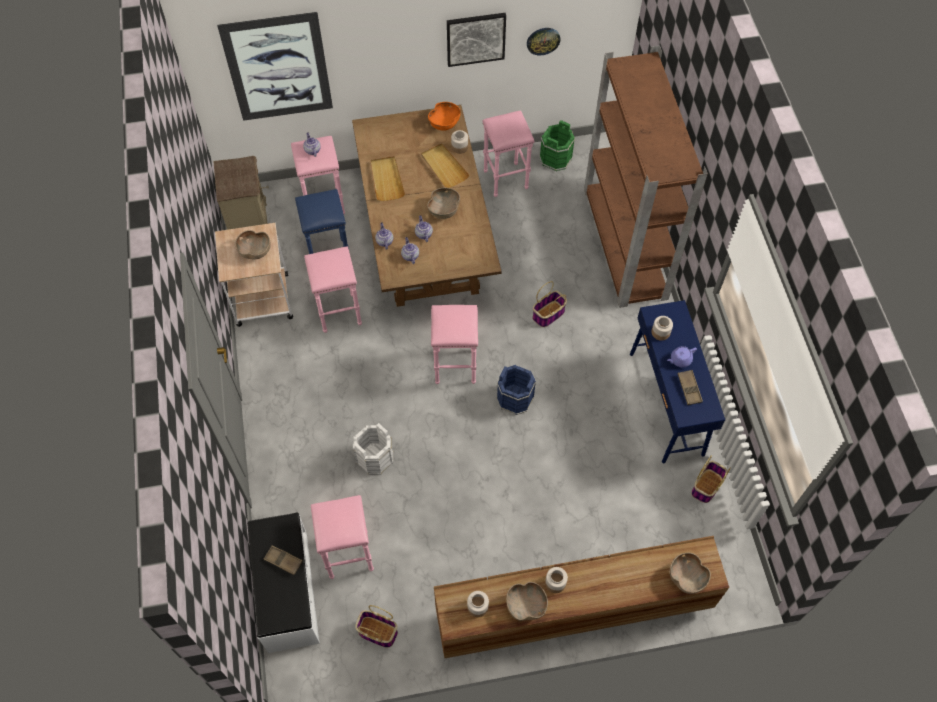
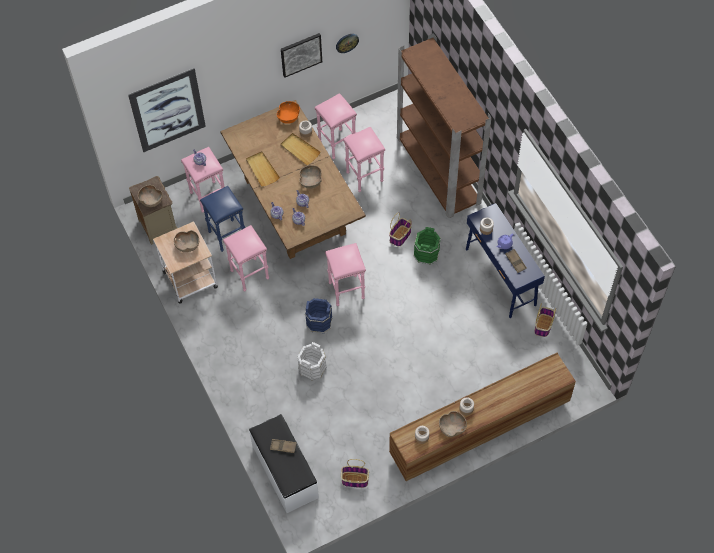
camera: 15 degrees left, 0 degrees up
(350, 555) = (318, 436): pink stool -> pink stool (365, 176)
(515, 399) = (395, 302): blue bucket -> blue bucket (319, 322)
(556, 158) = (368, 118): green bucket -> green bucket (426, 254)
(686, 578) = (547, 383): brown bowl -> brown bowl (151, 201)

